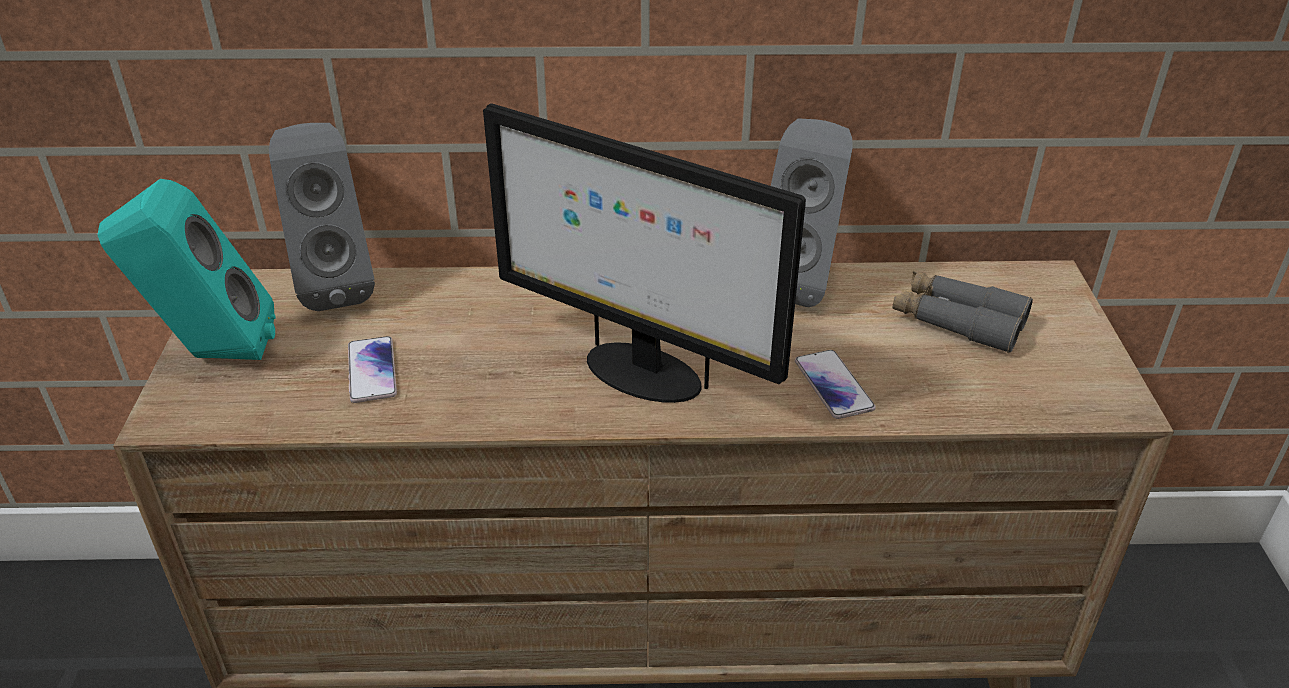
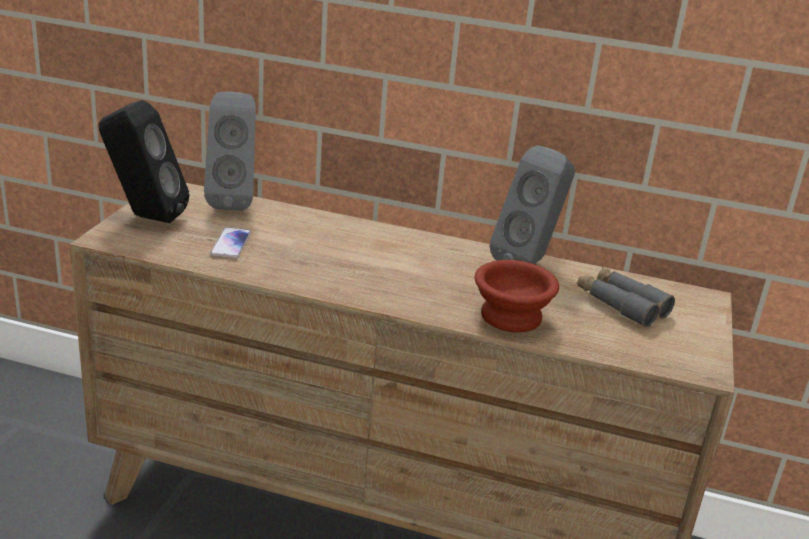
camera: 15 degrees right, 10 degrees down
(212, 355) = (144, 217): turquoise speaker -> black speaker
(640, 372) = (392, 281): monitor -> none
(833, 385) = (512, 316): phone -> brown bowl

